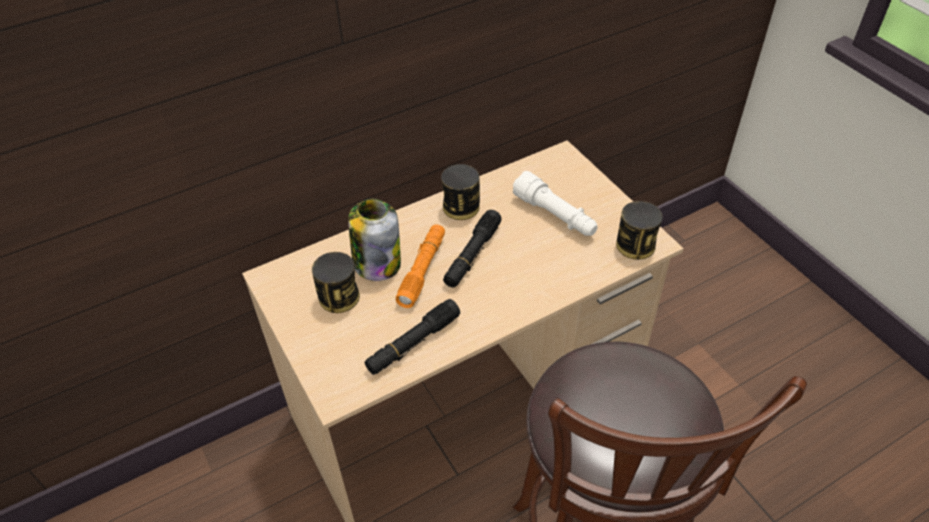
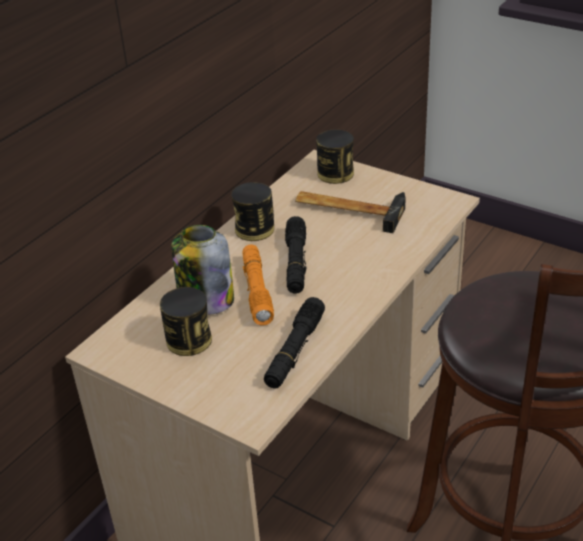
camera: 25 degrees left, 10 degrees down
(555, 215) = (349, 208): white flashlight -> hammer
(635, 245) = (438, 208): can -> can (335, 173)

